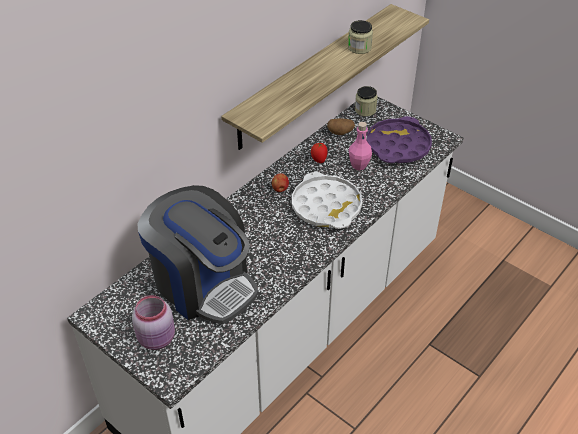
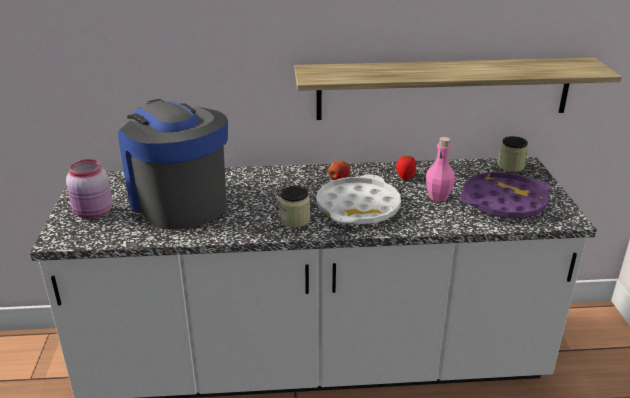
camera: 45 degrees right, 15 degrees down
(203, 284) = (178, 201): coffee machine -> coffee machine turned 150 degrees clockwise
(340, 132) = (458, 170): potato -> none
(359, 48) = (500, 69): jar -> jar (294, 220)

